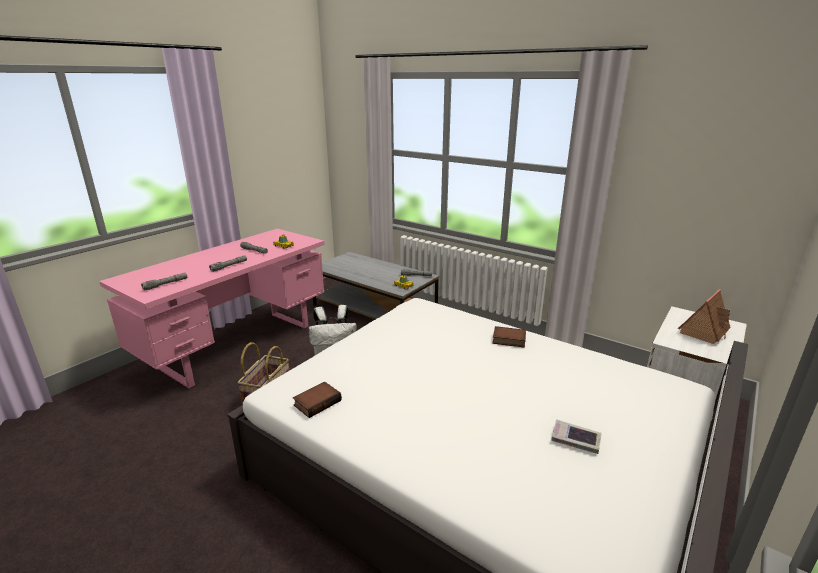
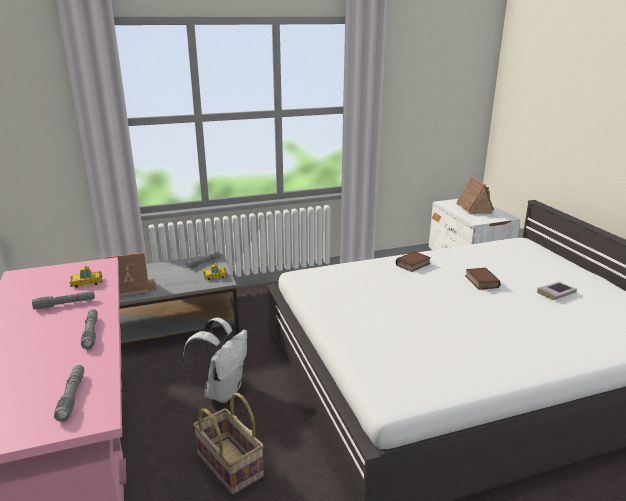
camera: 55 degrees left, 0 degrees up
(317, 402) = (433, 379): book -> book (480, 281)
(355, 271) = (133, 288): none -> toy house

